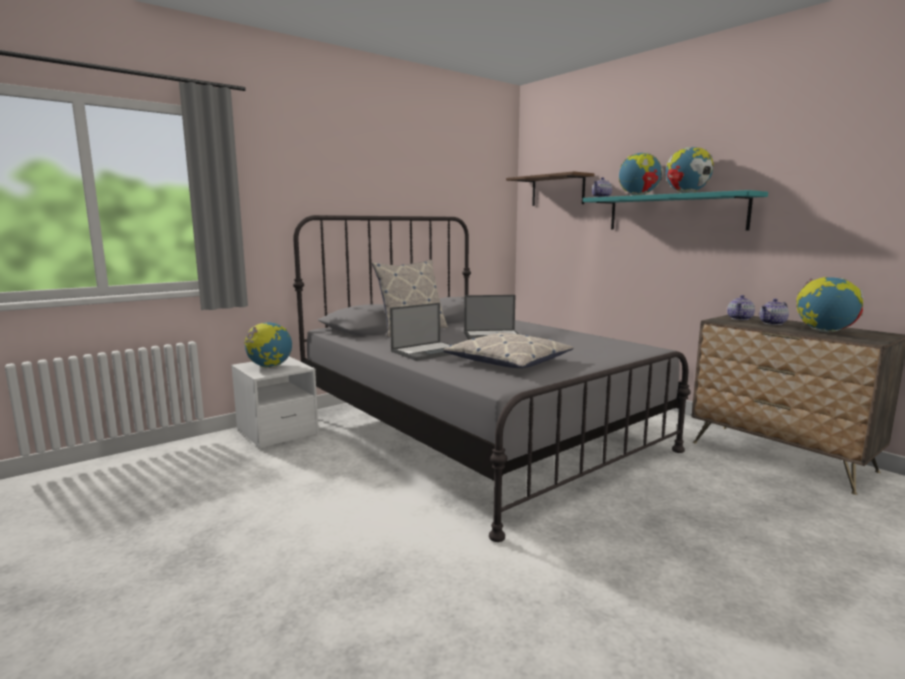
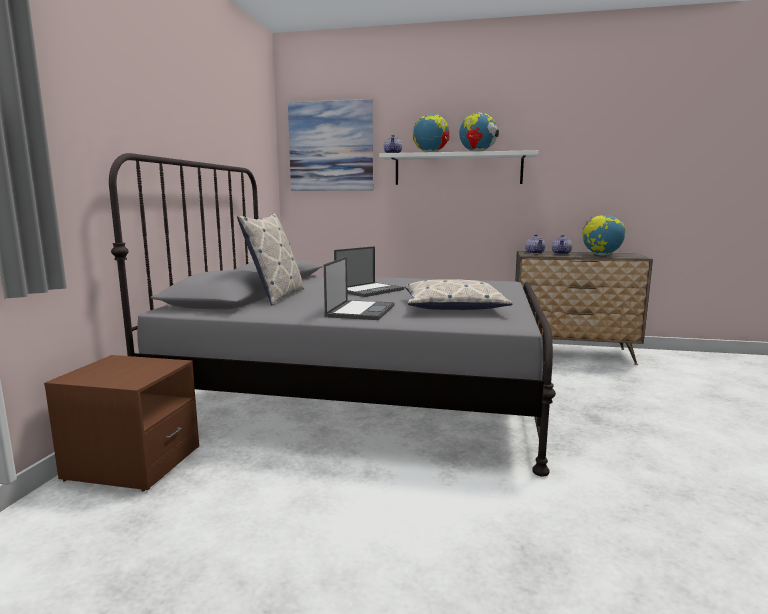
camera: 40 degrees left, 0 degrees up
(270, 367) = (122, 372): globe -> none
(277, 432) = (133, 463): white nightstand -> brown nightstand
(557, 190) = (331, 146): brown shelf -> picture
(674, 212) = (458, 169): turquoise shelf -> white shelf

